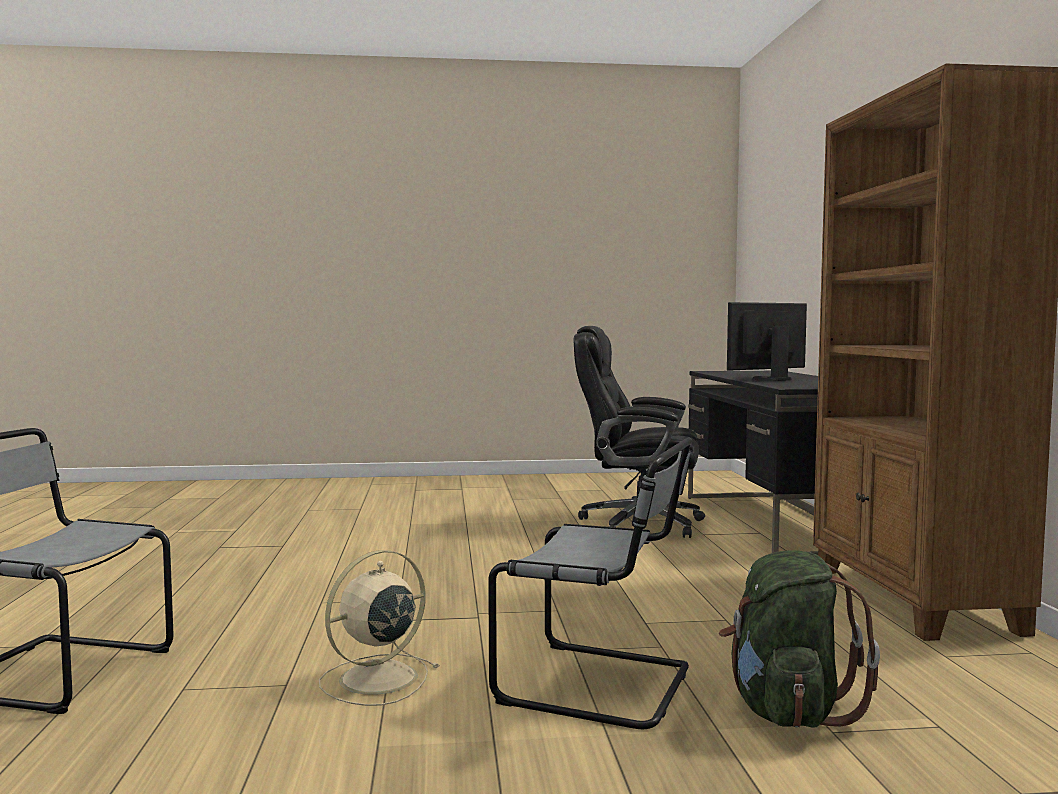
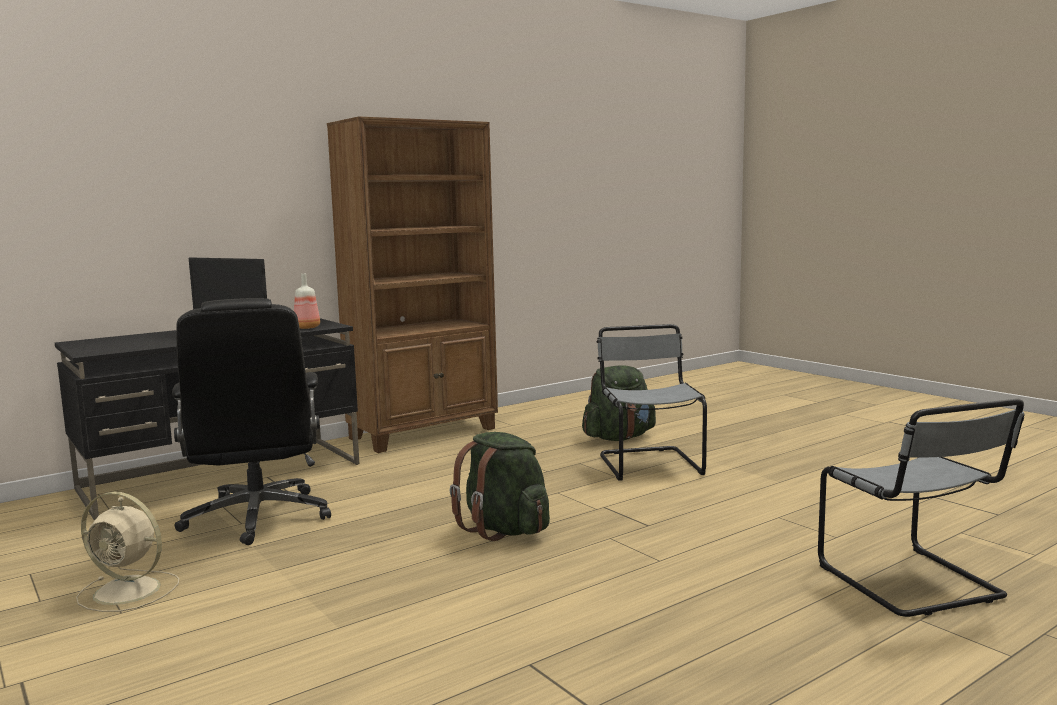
camera: 120 degrees left, 5 degrees up
(375, 679) = (731, 501): beige fan -> beige fan (129, 591)
(487, 574) = (504, 530): none -> green backpack
(783, 384) = (306, 328): none -> bottle

